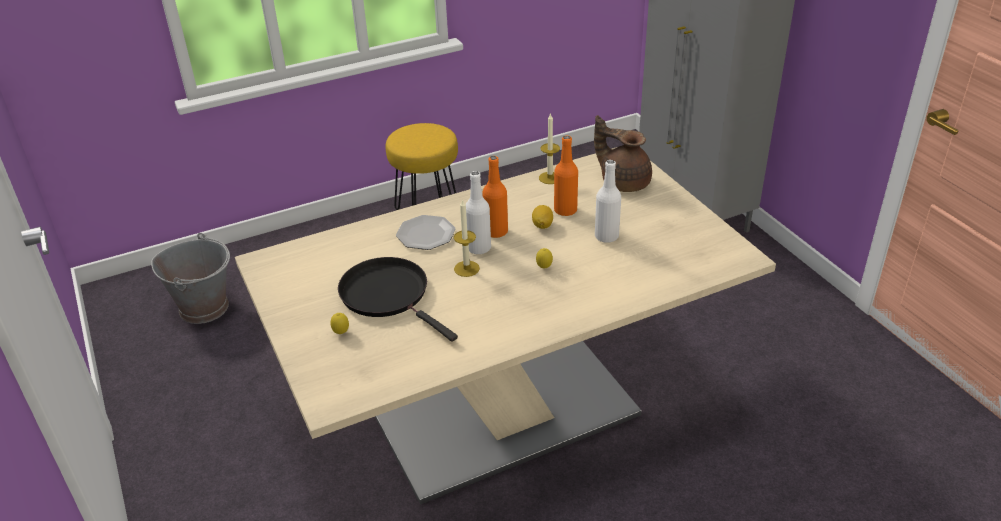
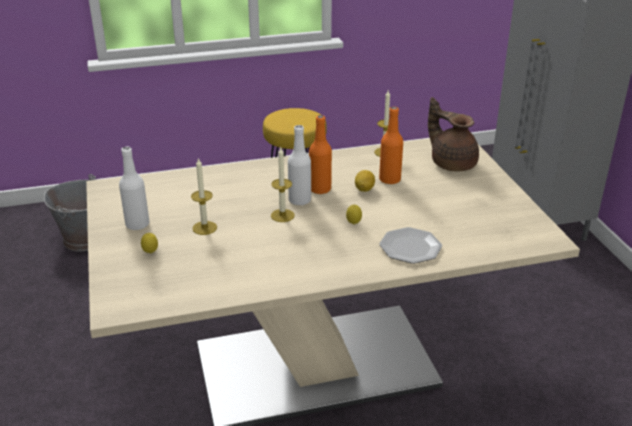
camera: 10 degrees right, 5 degrees down
(388, 295) = (204, 228): black frying pan -> candle
(425, 234) = (256, 183): plate -> plate (410, 247)
(606, 236) = (421, 205): white bottle -> white bottle (137, 224)

